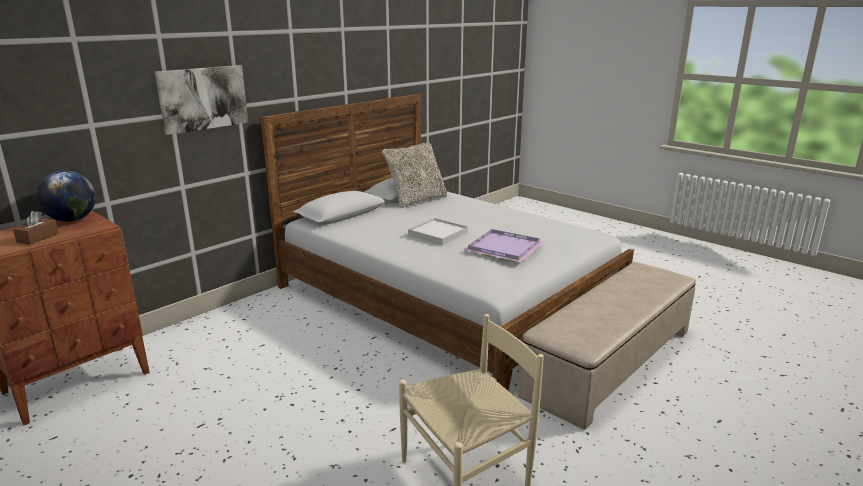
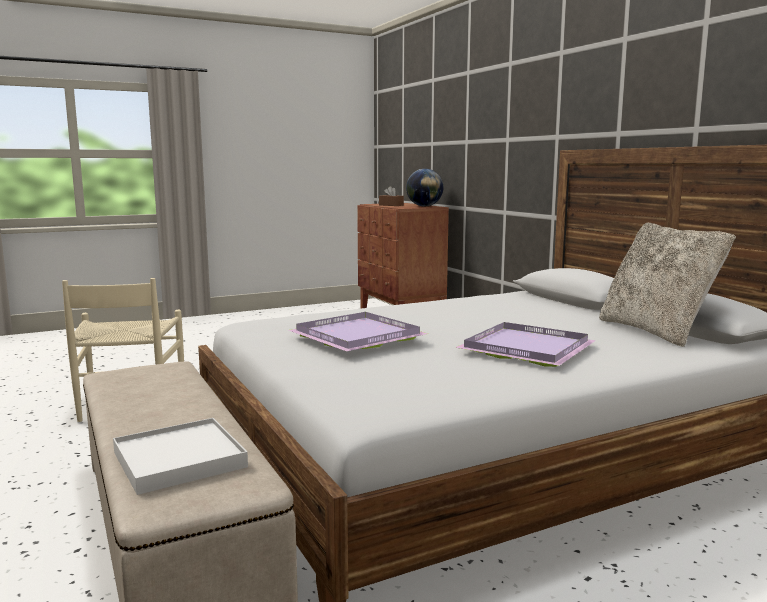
camera: 110 degrees right, 10 degrees down
(203, 98) = (527, 124): picture -> none
(438, 234) = (455, 321): white tray -> white tray (179, 460)
(479, 218) = (525, 348): none -> purple tray

